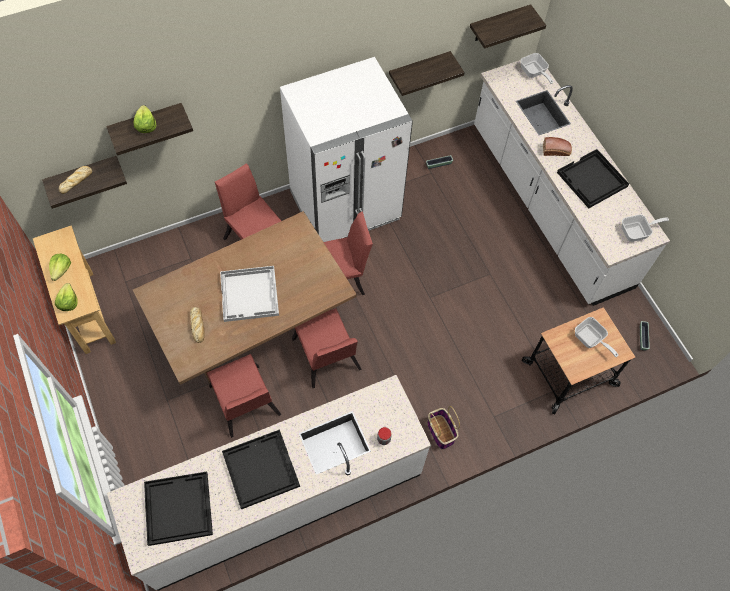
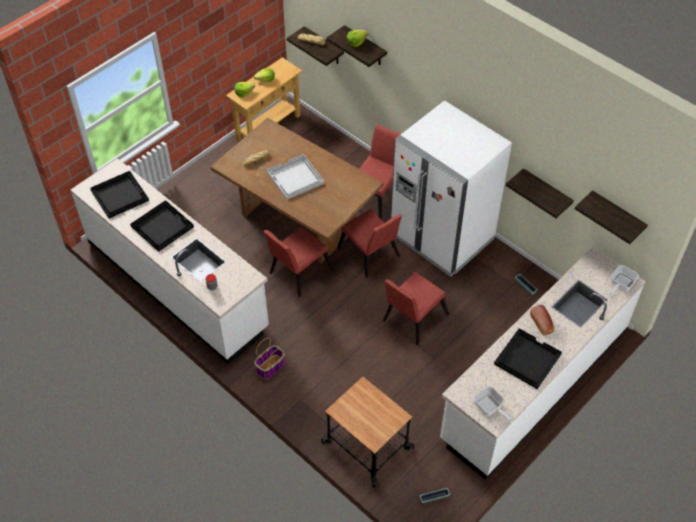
camera: 70 degrees right, 10 degrees down
(245, 405) = (237, 239): red chair -> red chair (412, 319)
(590, 340) = (374, 414): frying pan -> none

